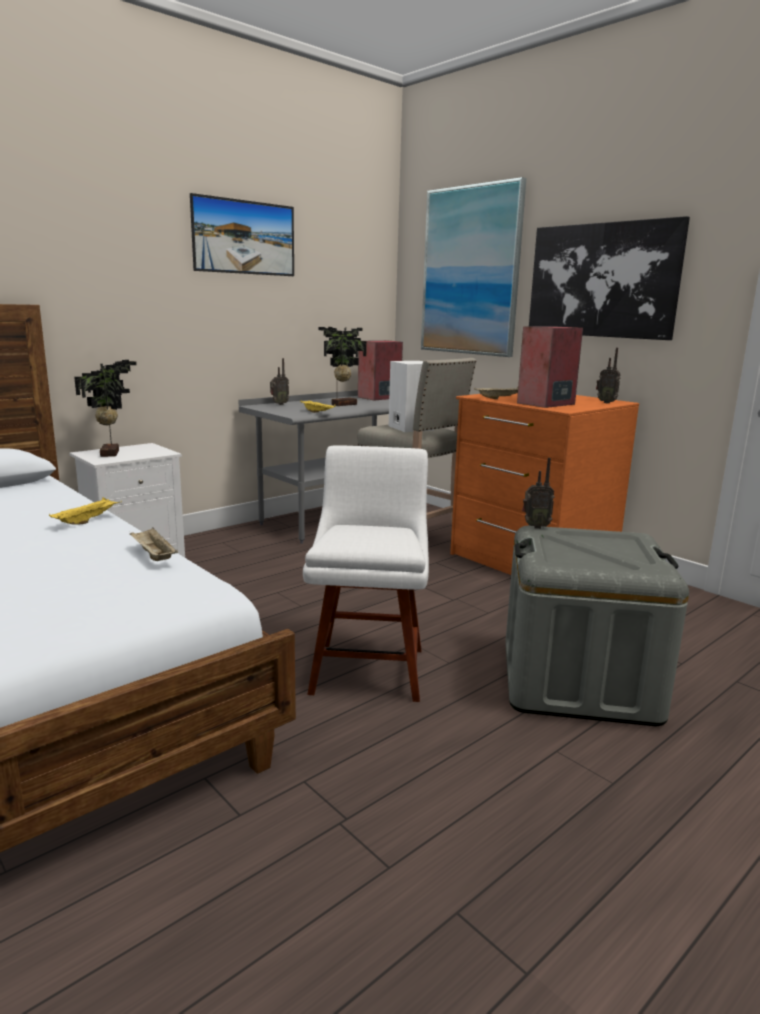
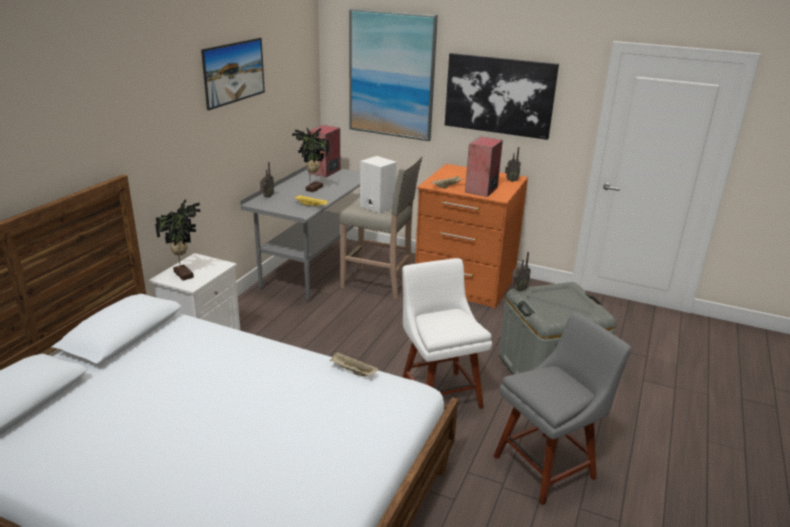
camera: 25 degrees left, 10 degrees up
(87, 520) = (268, 351): yellow tray -> none
(457, 816) = (548, 465): none -> grey chair

